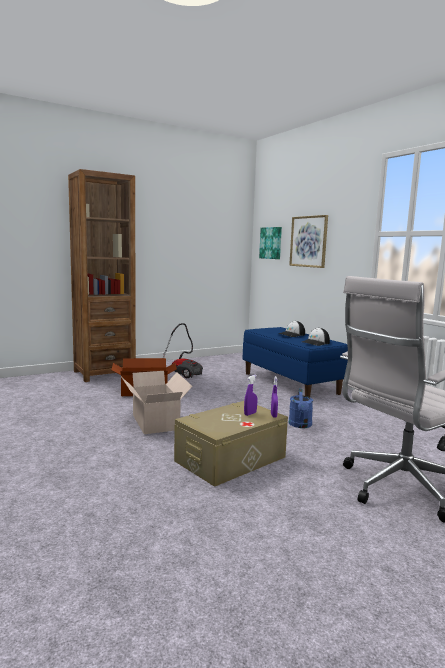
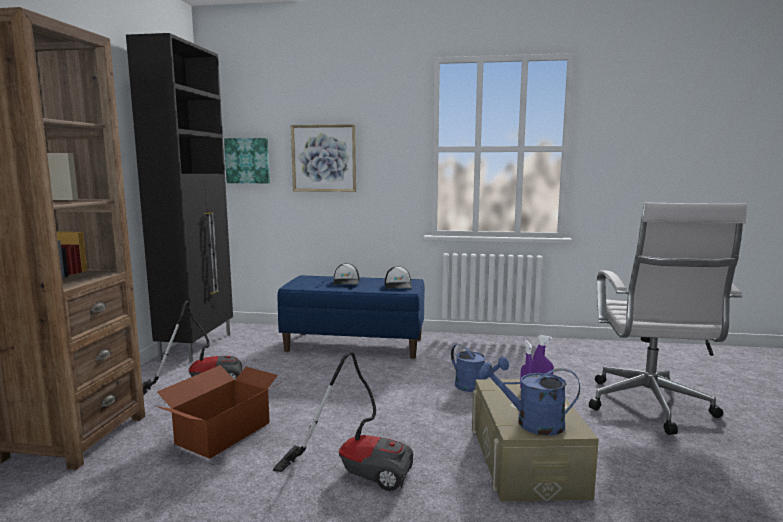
camera: 50 degrees left, 0 degrees up
(155, 423) = (358, 468): cardboard box -> vacuum cleaner
(205, 421) = (531, 423): none -> blue watering can
(214, 359) = (198, 346): none -> black cabinet

